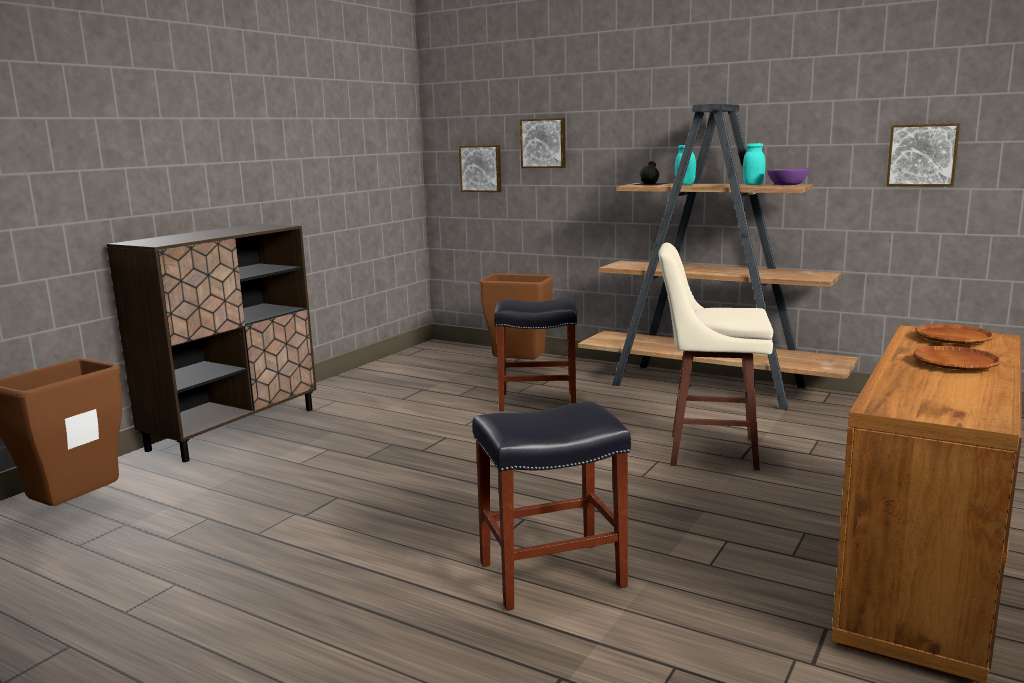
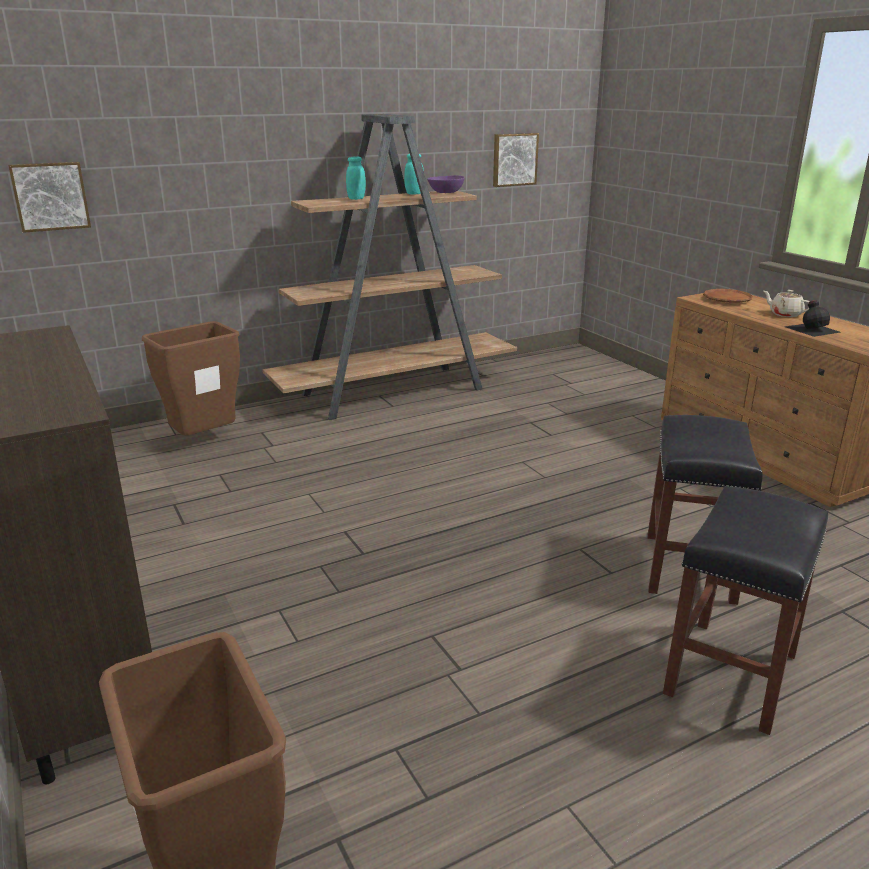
camera: 60 degrees left, 10 degrees up
(536, 401) = (316, 462): black stool -> black stool (731, 675)
(544, 143) = (150, 157): picture -> none
(650, 184) = (323, 201): black bottle -> black bottle (812, 329)
(709, 451) = (525, 439): beige stool -> none
(954, 364) = (784, 314): brown plate -> beige teapot

